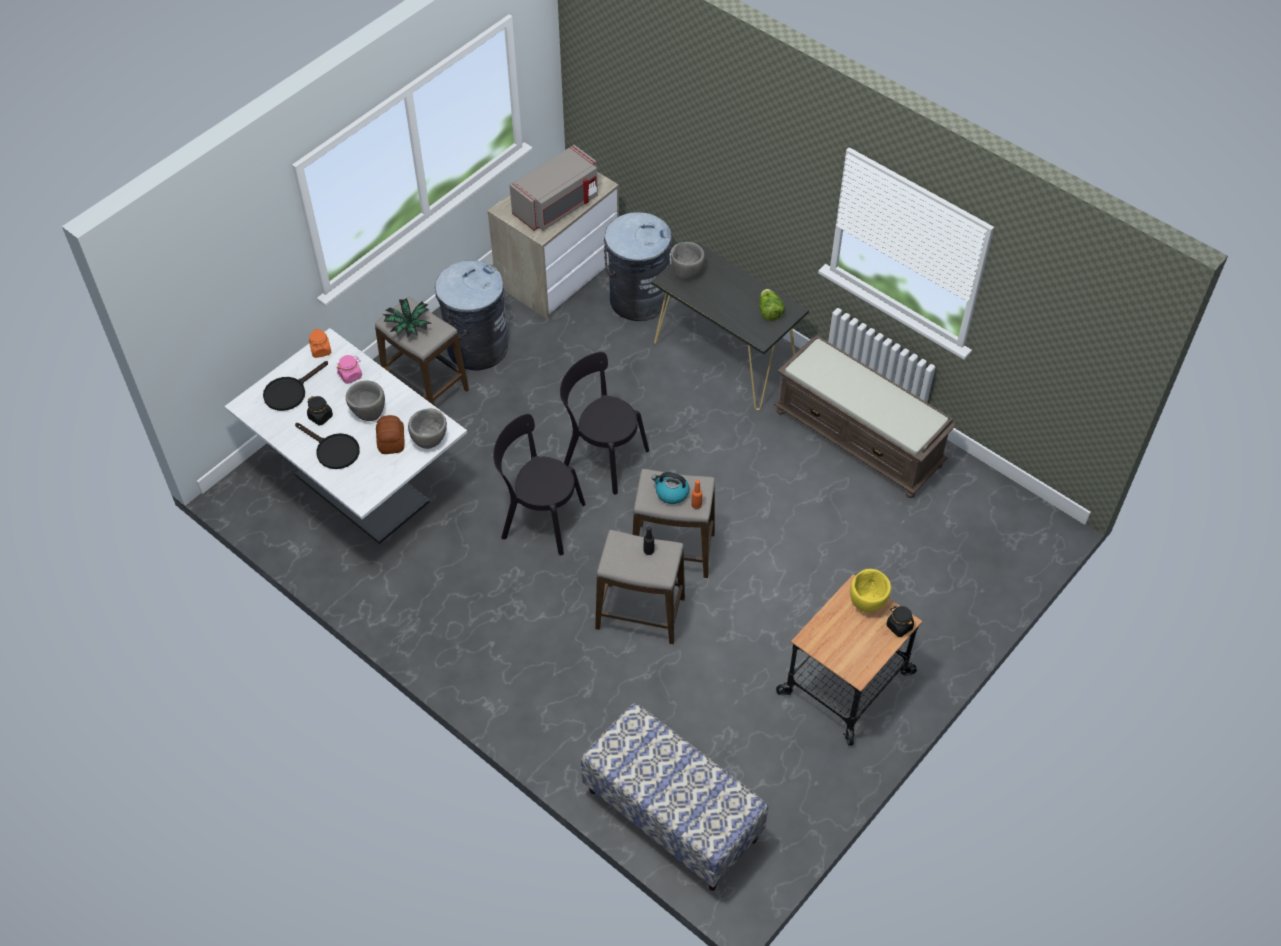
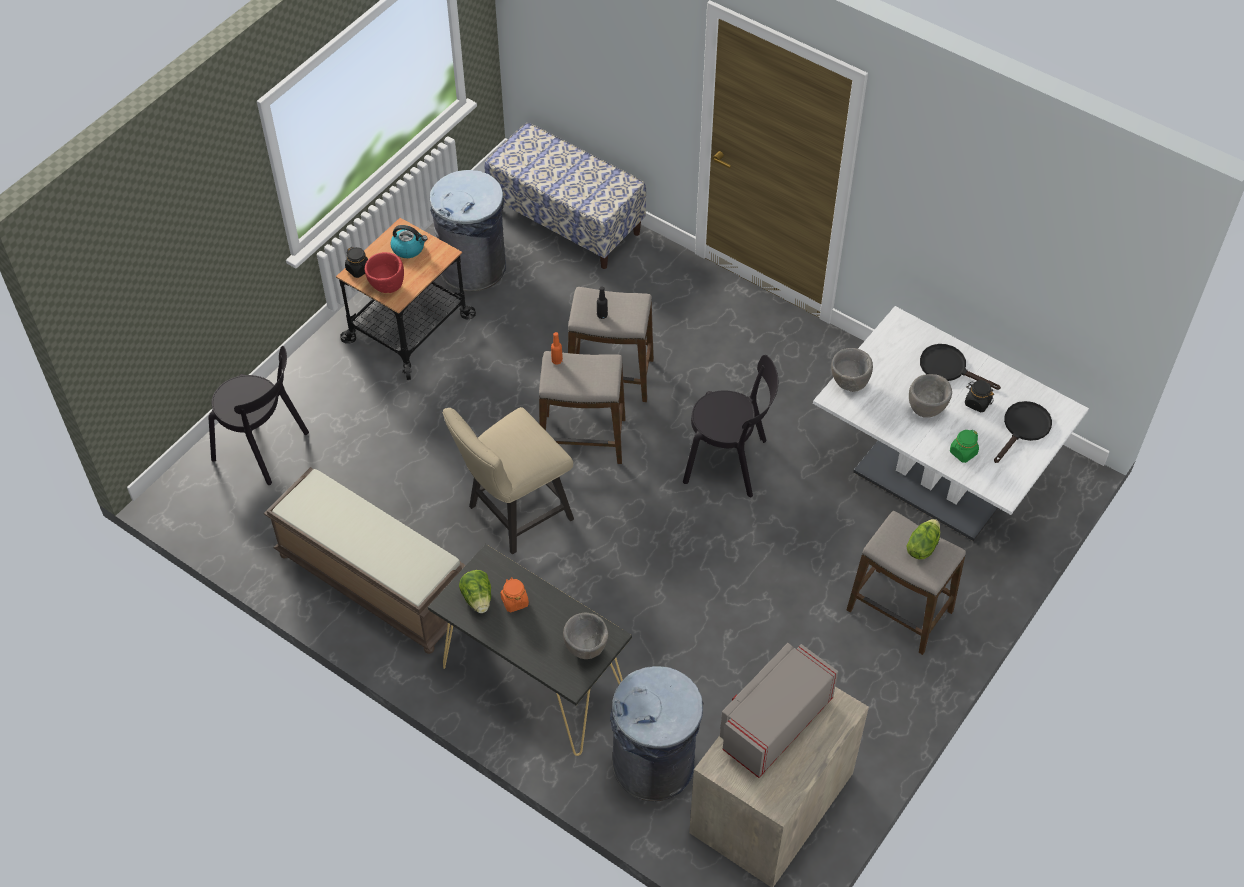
camera: 175 degrees right, 0 degrees up
(321, 350) = (1009, 481): orange jar -> orange jar (514, 601)
(350, 375) = (963, 453): pink jar -> green jar
(391, 441) = (891, 381): bread -> none
(409, 327) = (922, 546): potted plant -> lettuce
(477, 347) = (852, 672): grey trash can -> grey trash can (473, 267)
(602, 457) = (672, 537): black chair -> black chair (264, 448)
(671, 493) = (584, 372): kettle -> kettle (409, 248)
(739, 485) = (514, 515): none -> beige chair
(867, 603) = (387, 287): yellow bowl -> red bowl

